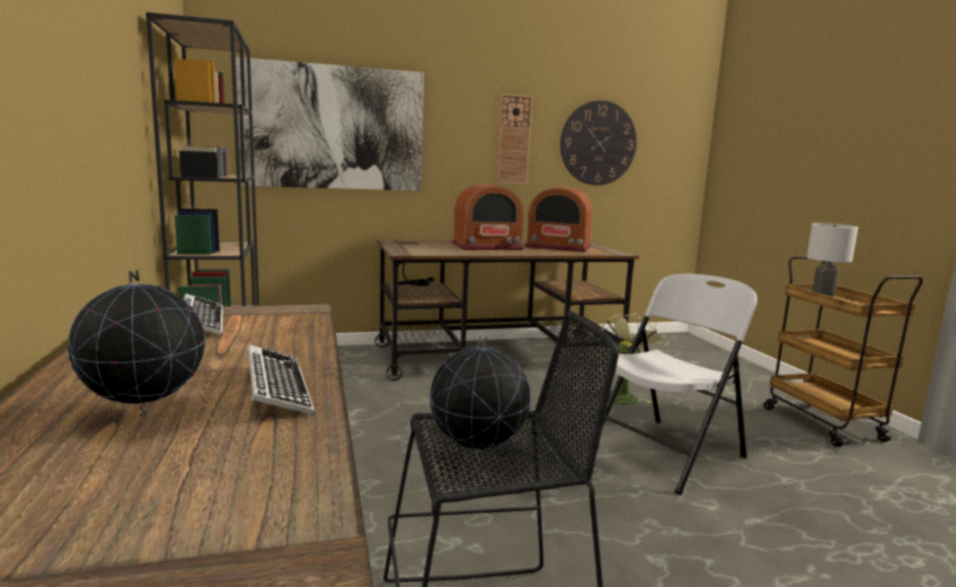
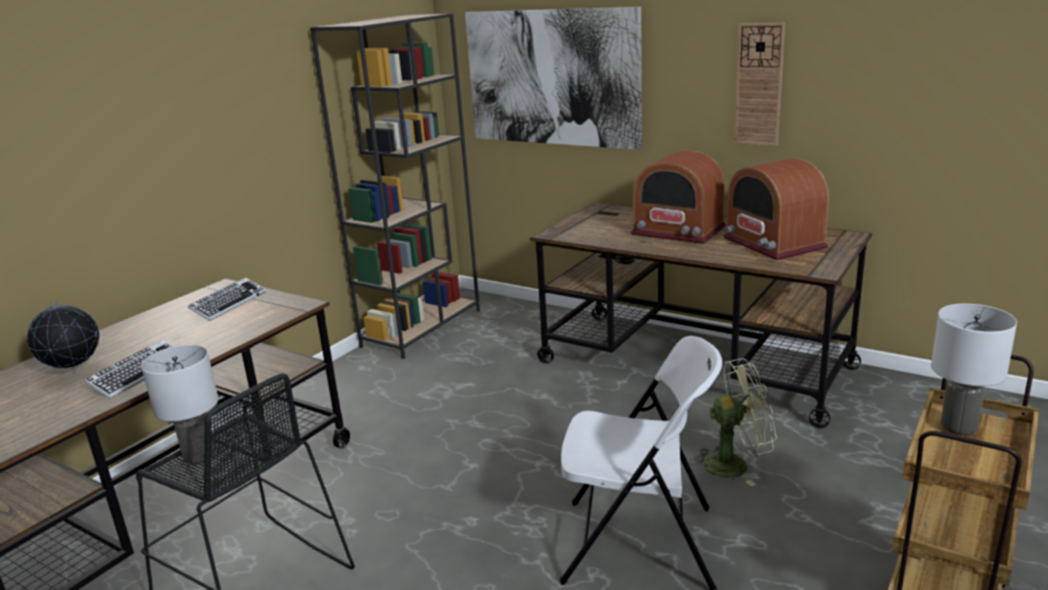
camera: 50 degrees right, 10 degrees up
(477, 456) = (199, 457): globe -> white table lamp
(598, 143) = (896, 86): wall clock -> none

